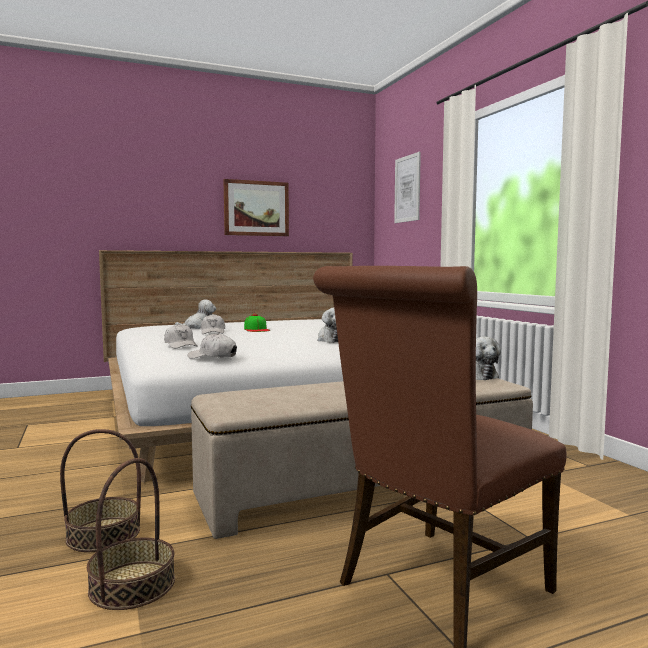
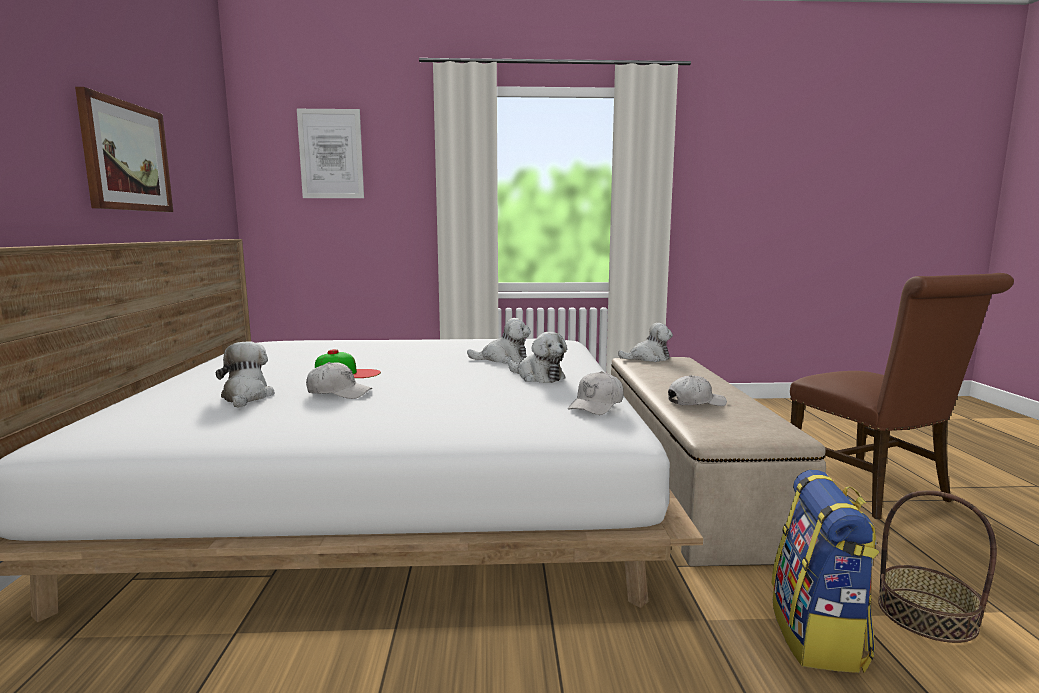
camera: 70 degrees left, 5 degrees up
(103, 534) = (819, 635): basket -> backpack
(181, 345) = (471, 414): white cap -> white cap (695, 402)
(283, 347) = (538, 377): none -> plush toy

